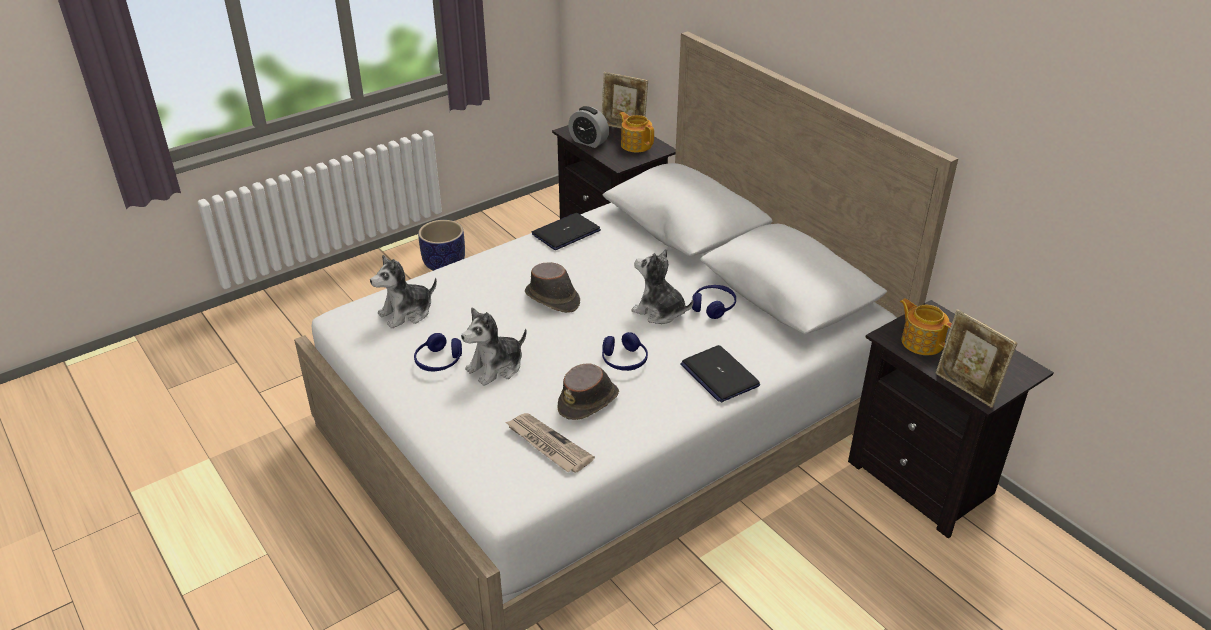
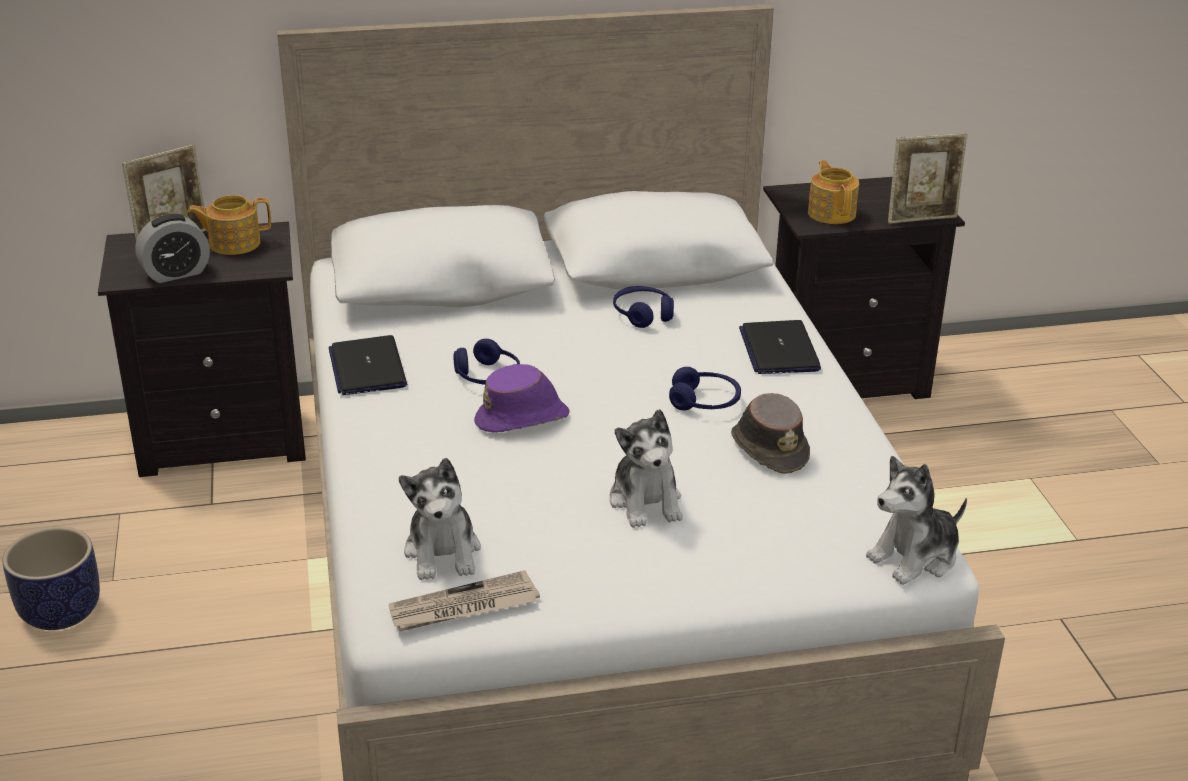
camera: 65 degrees left, 5 degrees down
(439, 361) = (594, 547): blue headphones -> blue headphones (487, 377)
(547, 445) = (836, 499): newspaper -> newspaper (463, 607)
(552, 299) = (523, 419): brown hat -> purple hat
(659, 311) = (622, 351): plush toy -> plush toy (915, 557)
(719, 375) = (779, 349): laptop -> laptop turned 90 degrees clockwise
(921, 341) = (832, 213): teapot -> teapot turned 90 degrees clockwise

